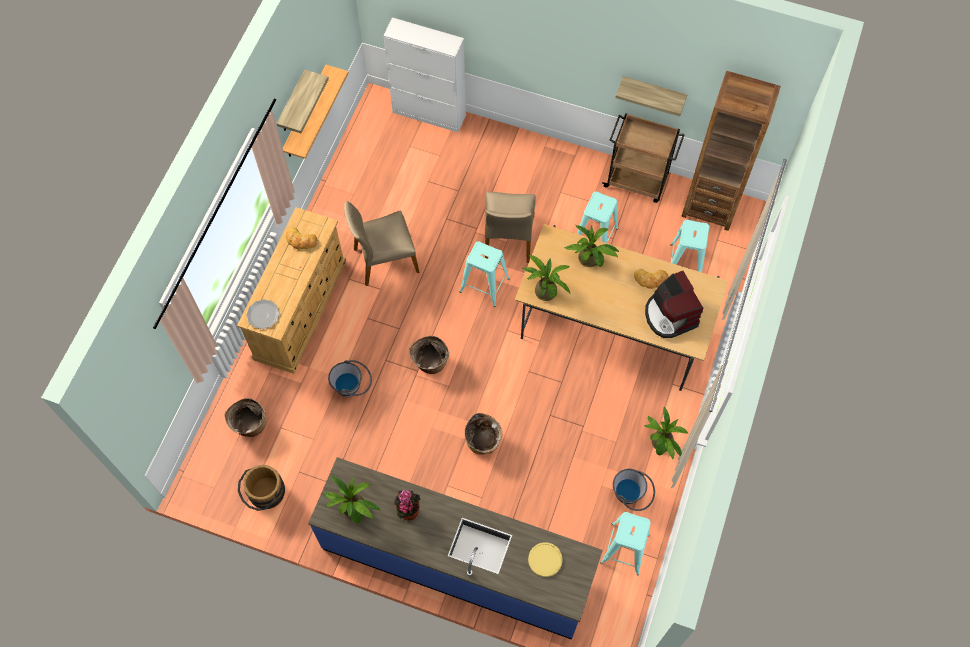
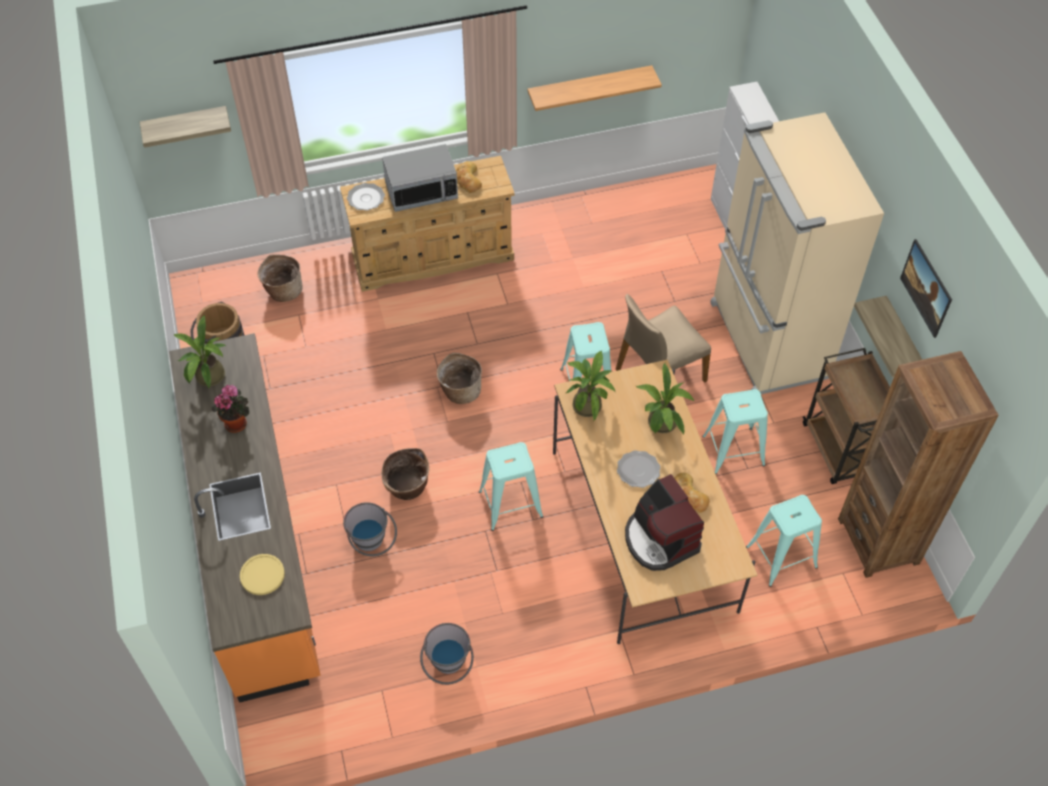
camera: 55 degrees right, 10 degrees down
(287, 276) = (421, 191): none -> microwave
(292, 103) = (570, 54): shelf -> shelf (186, 125)
(352, 387) = (384, 344): grey bucket -> grey bucket (372, 543)
(385, 259) = (542, 288): beige chair -> none
(457, 562) = (257, 542): blue counter -> orange counter
(530, 163) = (766, 341): none -> beige fridge
(613, 294) = (638, 470): none -> plate
(625, 548) = (381, 696): turquoise stool -> turquoise stool (510, 504)
(661, 445) = (534, 662): potted plant -> none
(664, 60) = (922, 297): none -> picture
(670, 315) = (660, 539): coffee machine -> coffee machine turned 60 degrees counterclockwise

